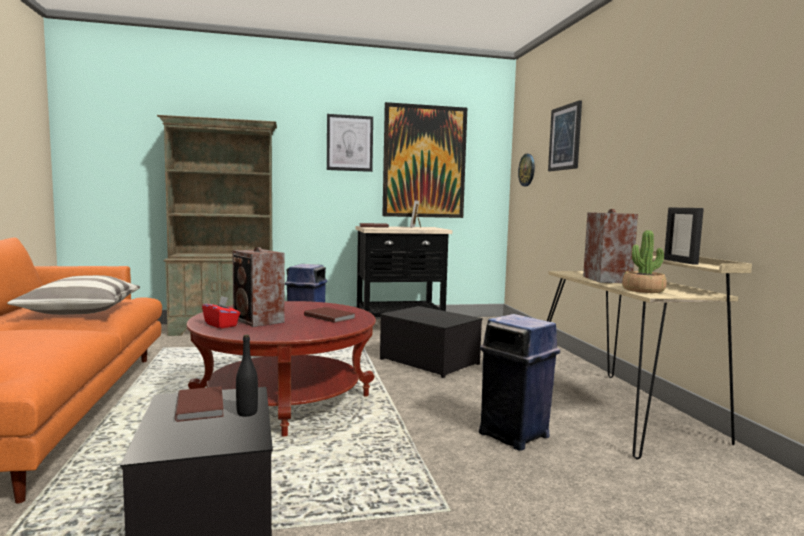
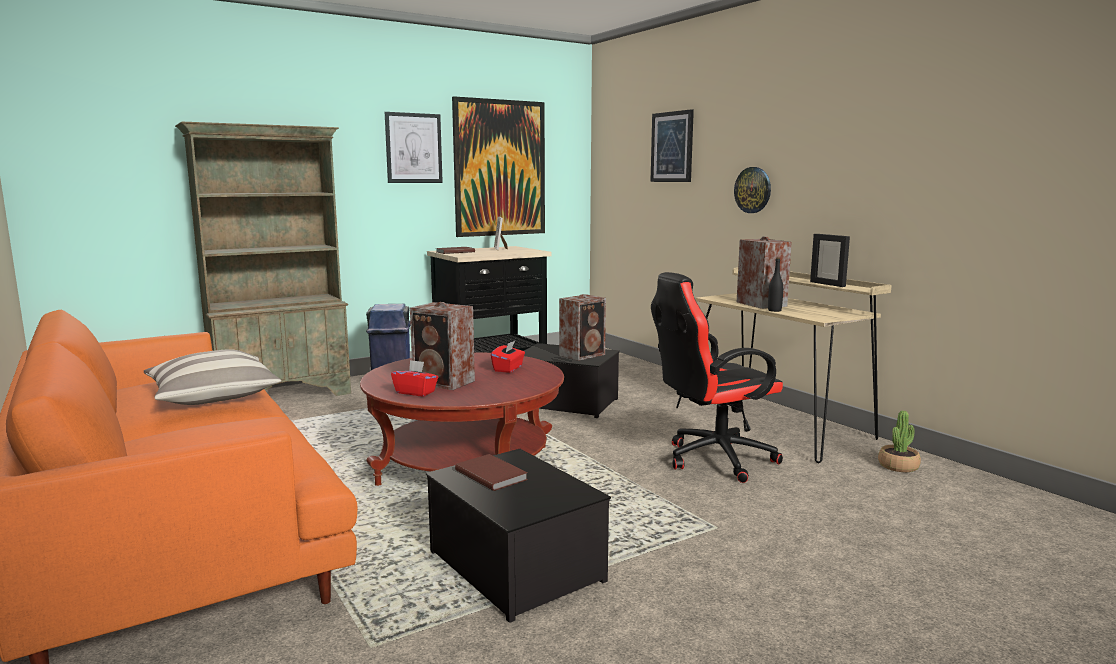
camera: 20 degrees left, 5 degrees up
(247, 413) = (543, 473): black bottle -> black bottle (774, 310)
(330, 316) = (508, 369): brown book -> red tissue box
(444, 318) = (583, 355): none -> speaker
(515, 435) = (711, 460): blue trash can -> black office chair
(527, 170) = (617, 177): wall clock -> wall clock (753, 190)
(643, 290) = (807, 314): potted plant -> potted plant (898, 466)

